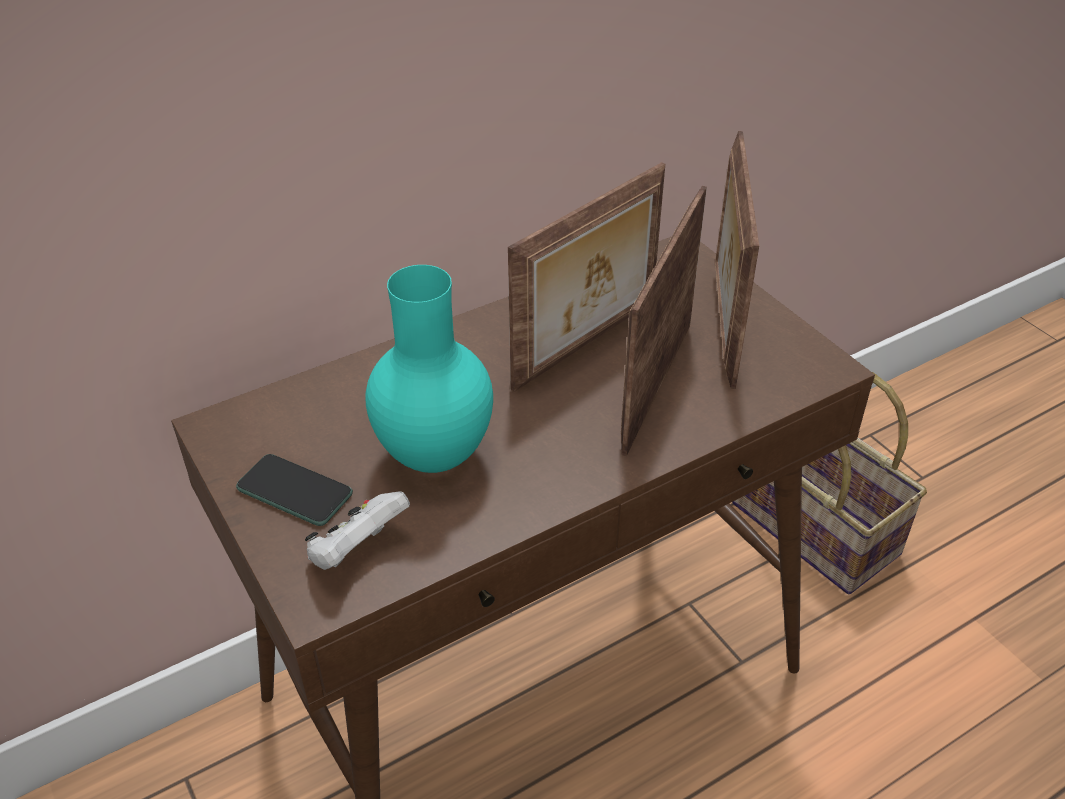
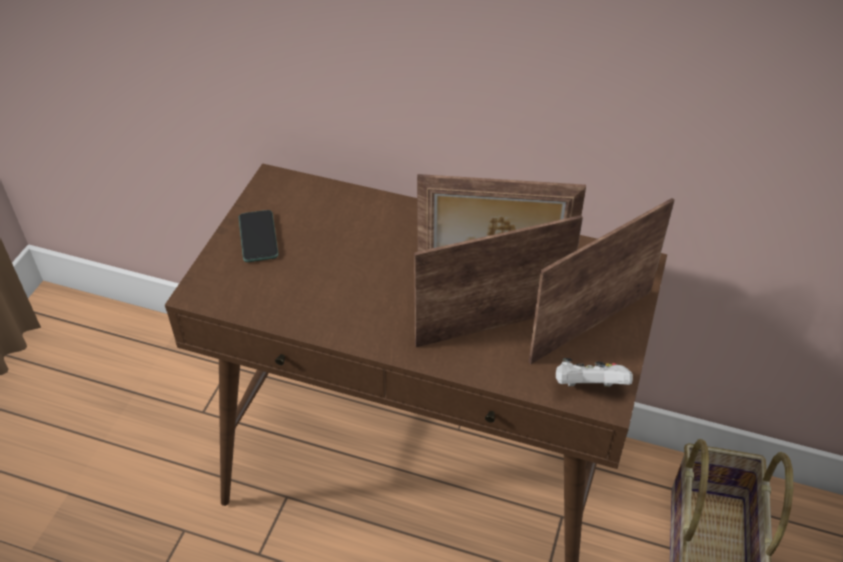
camera: 50 degrees right, 5 degrees up
(357, 551) = (241, 285): white game controller -> white game controller (588, 387)
(432, 458) = (331, 270): turquoise vase -> none

